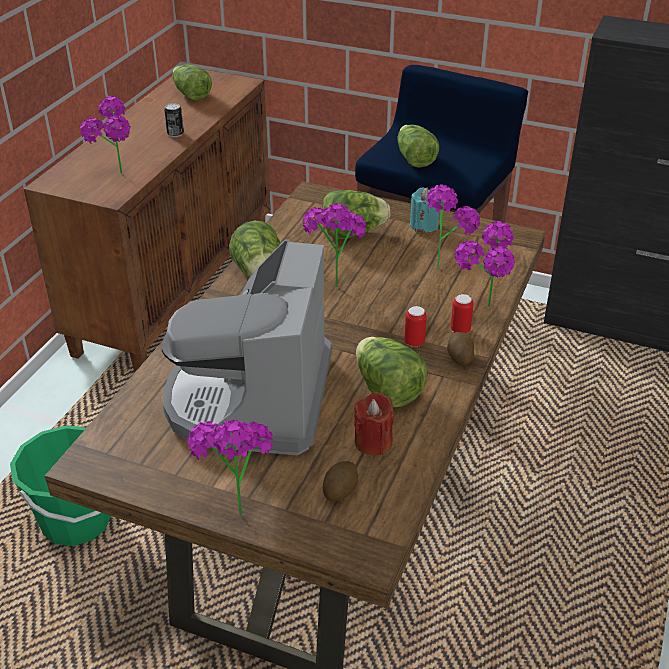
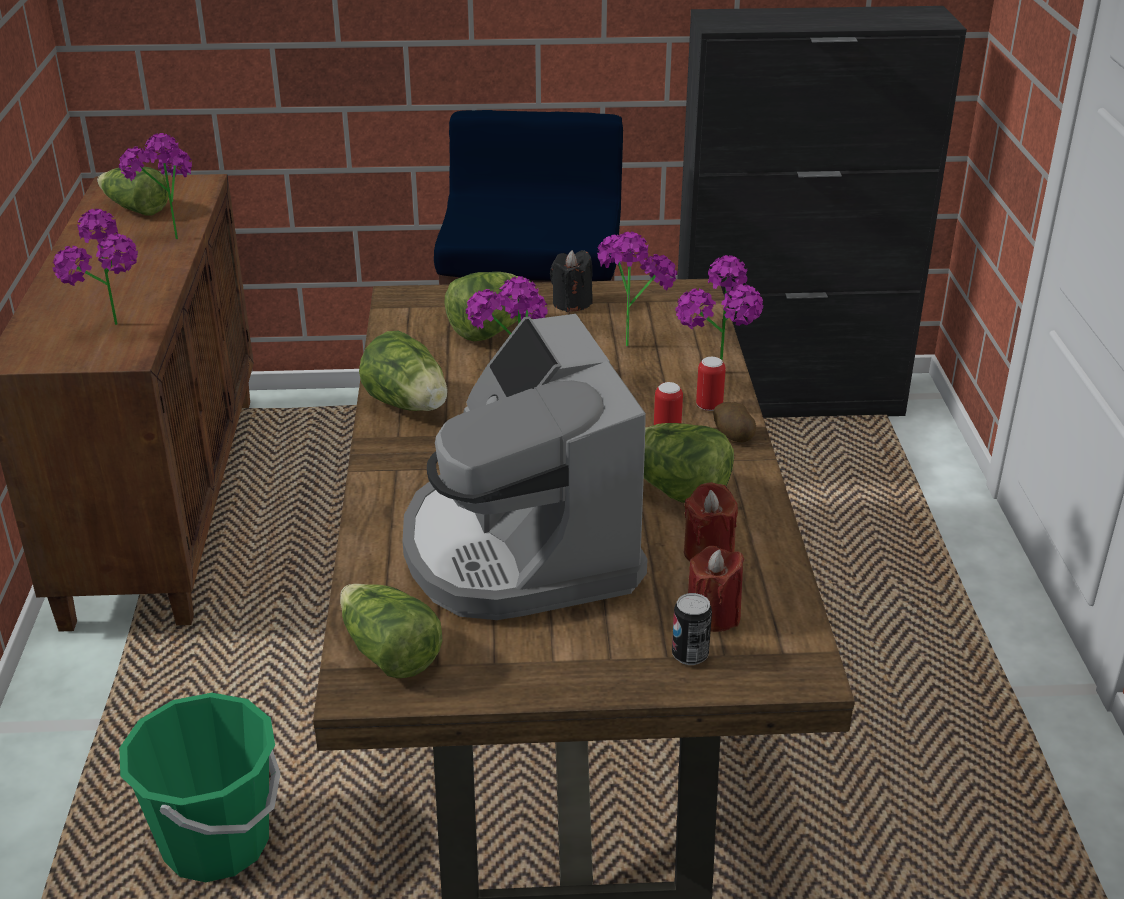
camera: 25 degrees left, 5 degrees down
(175, 134) = (155, 261): can -> can (690, 655)
(235, 504) = (599, 670): potted plant -> potted plant (168, 235)
(340, 490) = (713, 615): potato -> red candle
(414, 158) = (509, 228): lettuce -> lettuce (388, 653)
(424, 225) = (572, 303): turquoise candle -> black candle

